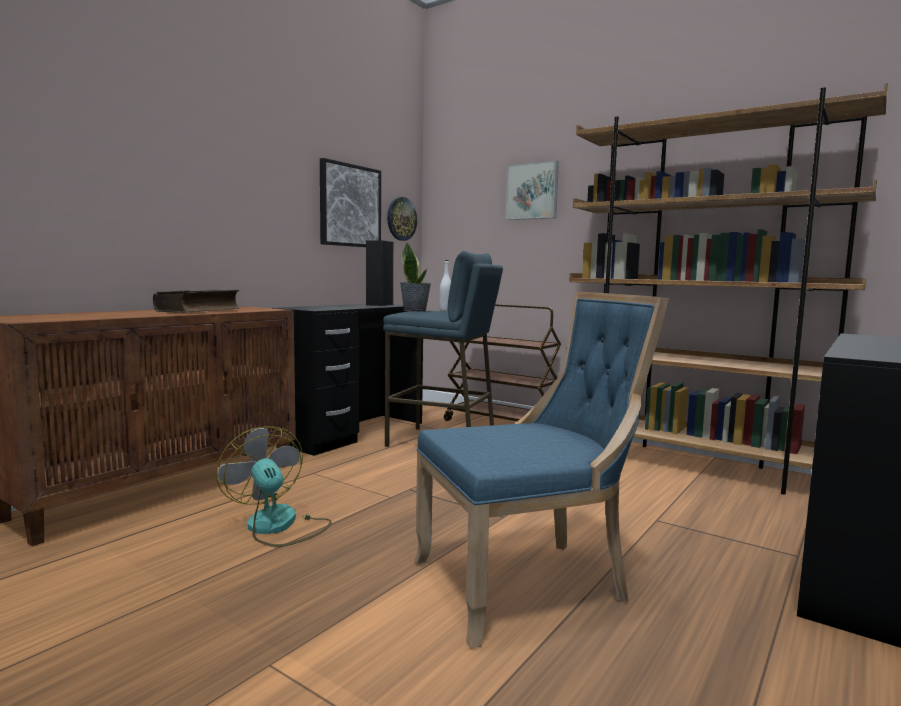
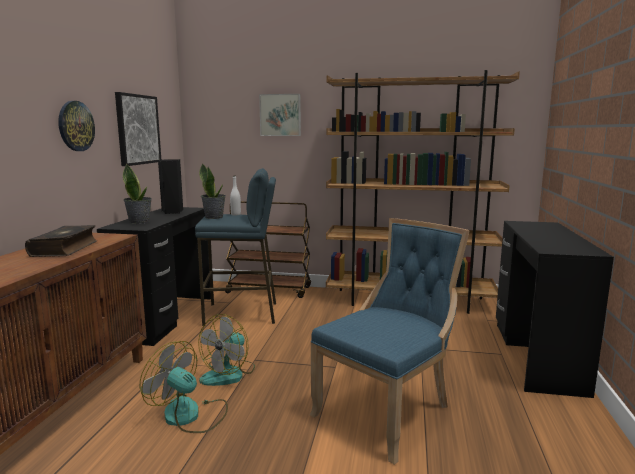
camera: 25 degrees left, 5 degrees up
(324, 307) = (139, 222): none -> potted plant
(364, 496) = (229, 373): none -> fan
(401, 219) = (170, 134): wall clock -> wall clock (75, 126)

